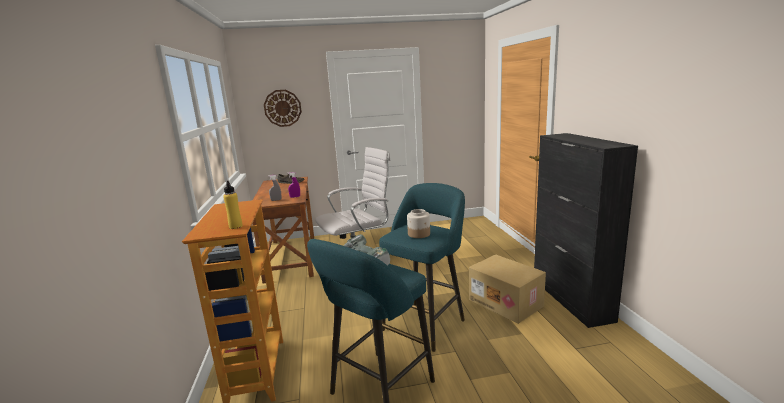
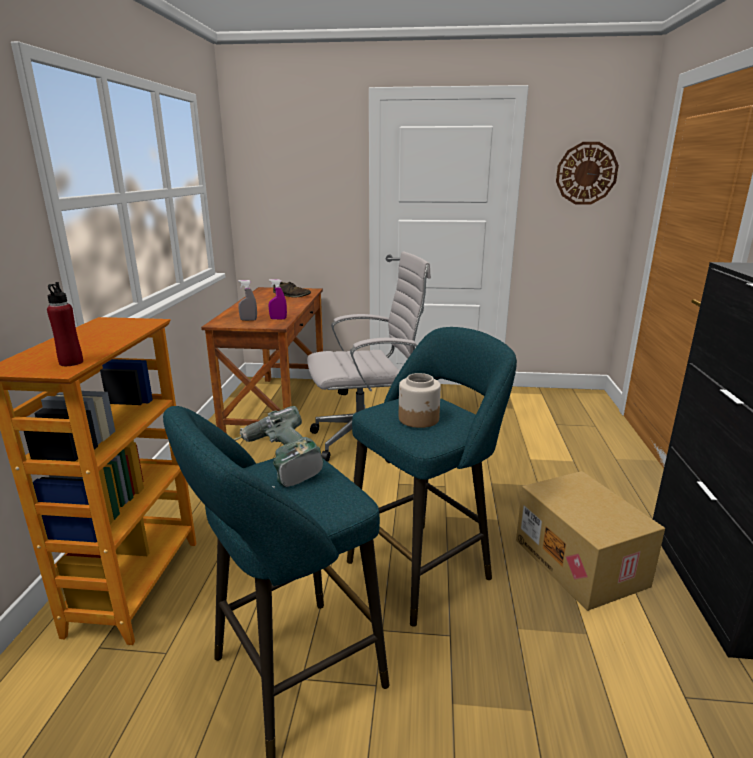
camera: 15 degrees right, 5 degrees up
(235, 226) = (71, 362): yellow bottle -> red bottle
(282, 108) = (294, 177): wall clock -> wall clock (586, 173)

